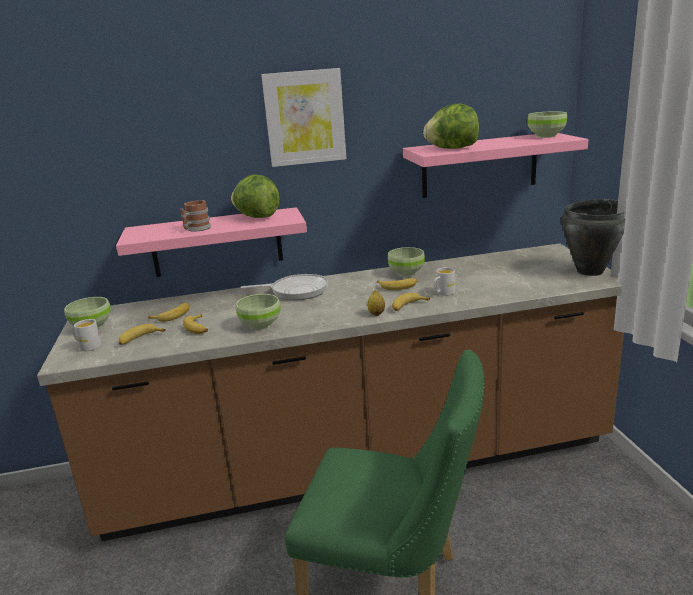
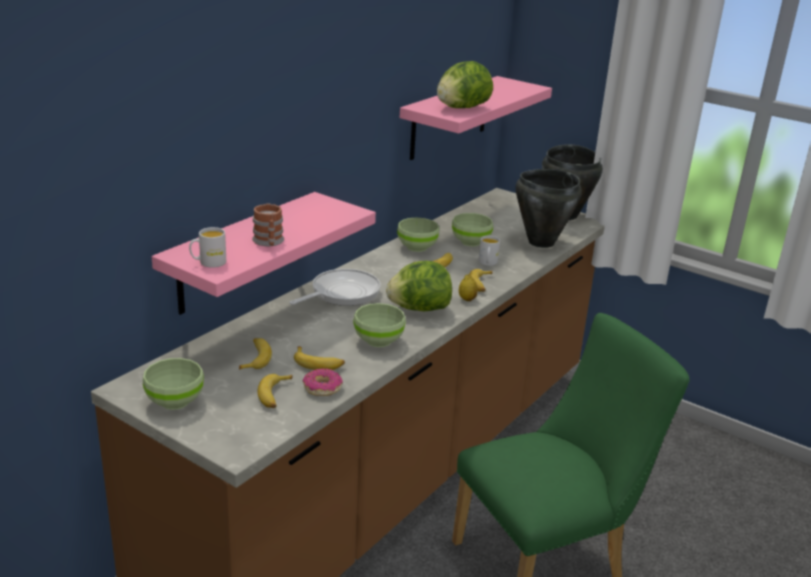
camera: 45 degrees left, 5 degrees up
(87, 346) = (227, 424): white mug -> white mug (208, 263)
(171, 343) = (322, 388): none -> donut
(257, 217) = (303, 213): lettuce -> lettuce (419, 309)
(304, 117) = (329, 83): picture -> none
(523, 287) = (540, 242): none -> black cooking pot
(546, 136) = (507, 84): green bowl -> green bowl (471, 242)

